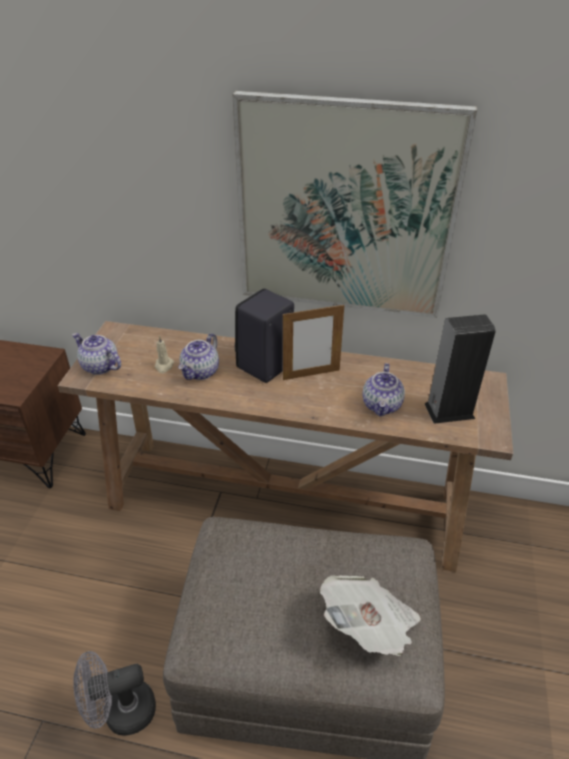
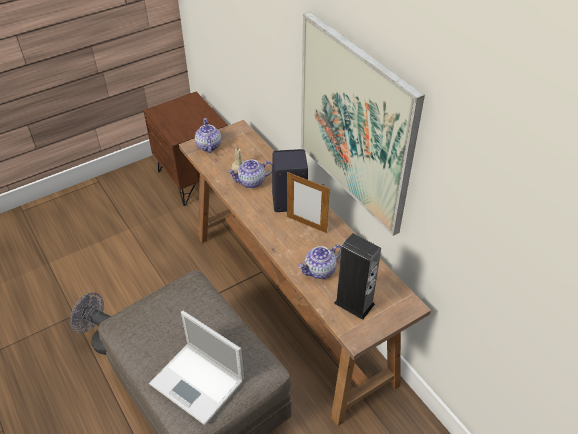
camera: 45 degrees right, 5 degrees up
(369, 626) = (198, 383): newspaper -> laptop

